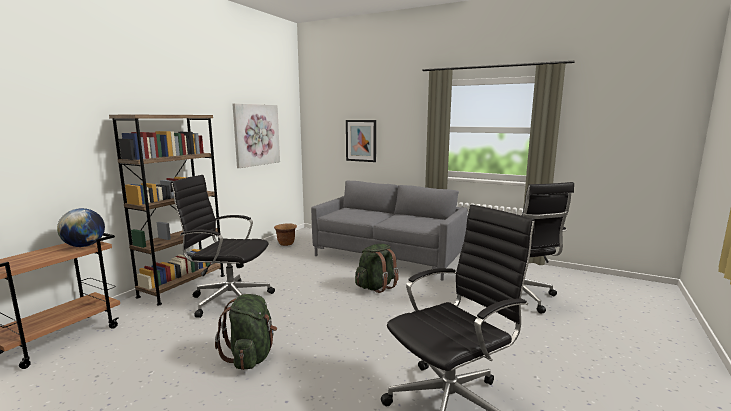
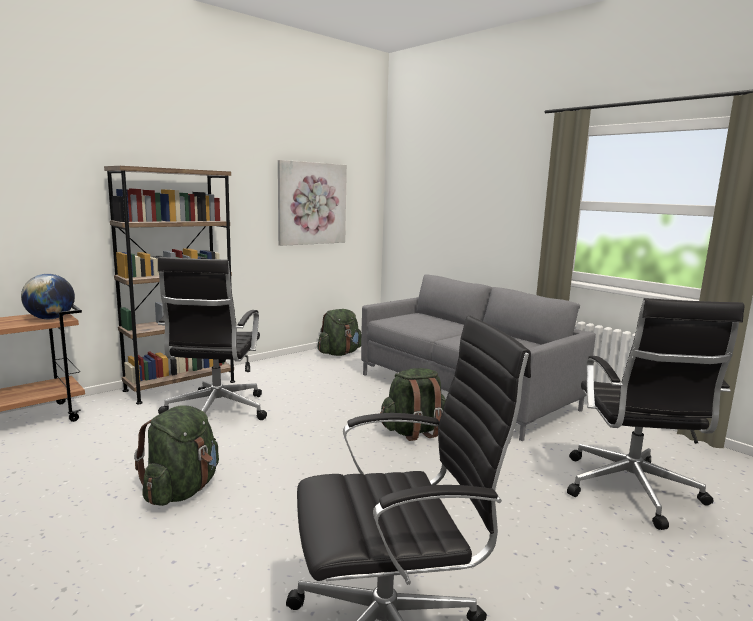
camera: 20 degrees right, 0 degrees up
(229, 299) = (215, 412): black office chair -> black office chair turned 120 degrees counterclockwise
(286, 243) = (339, 353): brown planter -> green backpack
(361, 140) = (456, 218): picture -> none

